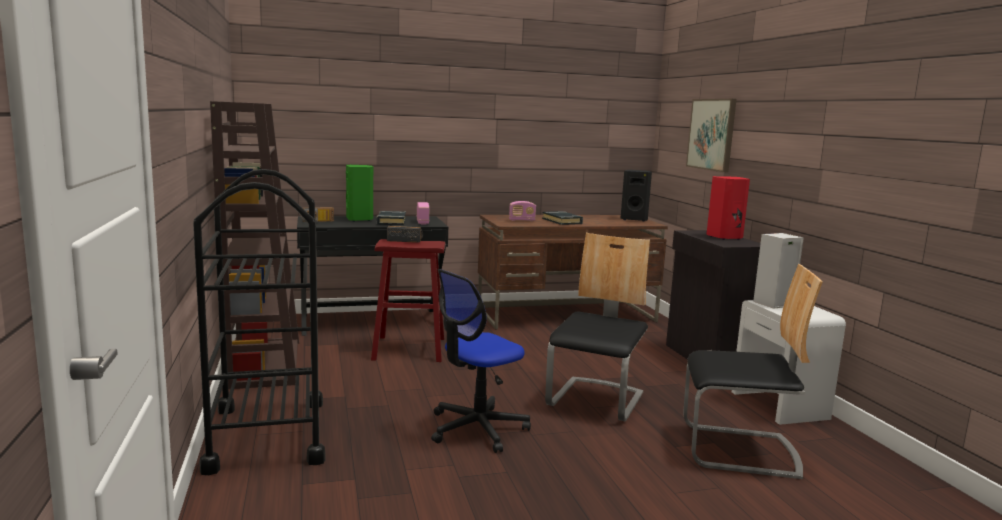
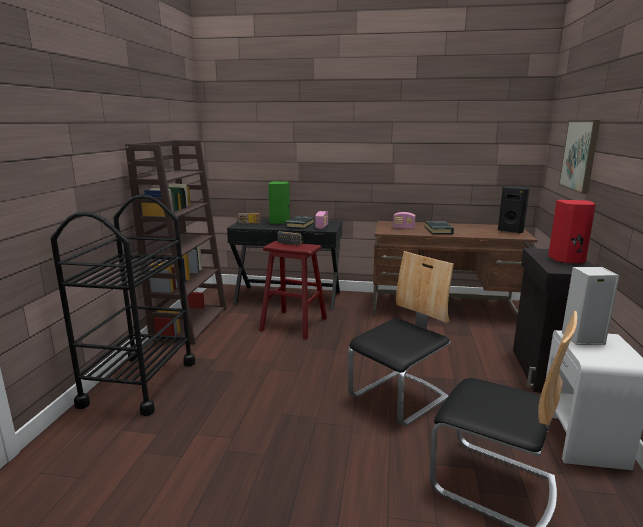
camera: 25 degrees right, 5 degrees up
(477, 428) = (279, 407): office chair -> none

